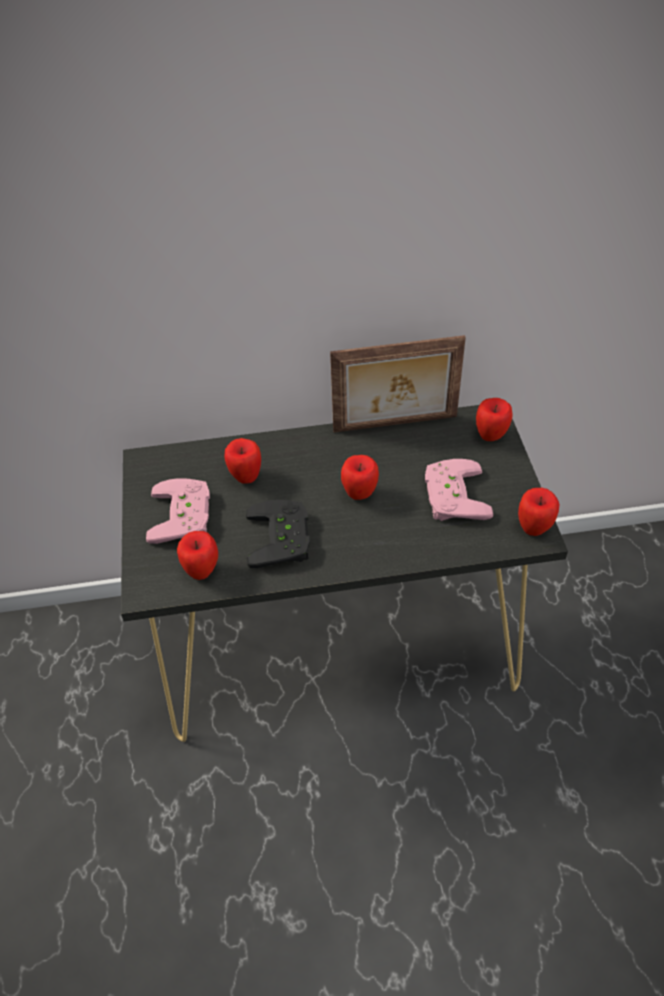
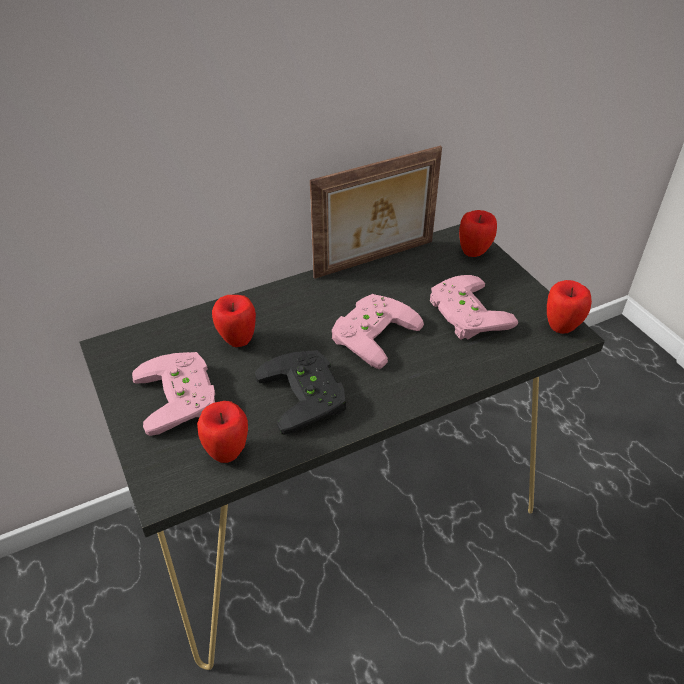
camera: 20 degrees left, 5 degrees down
(359, 494) = (370, 332): apple -> pink game controller

